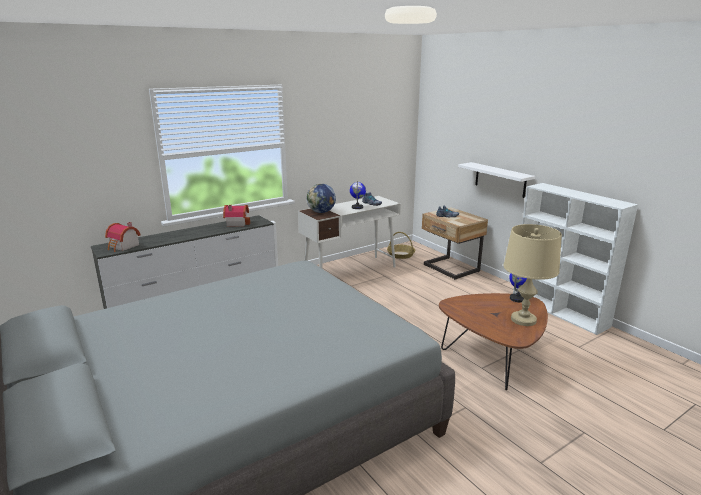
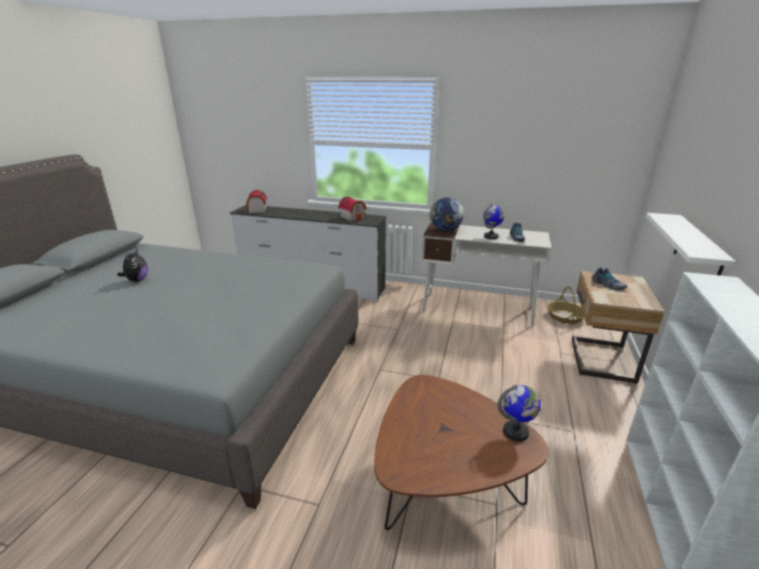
camera: 50 degrees right, 5 degrees up
(172, 338) = (137, 280): none -> plush toy
(523, 320) = (460, 460): beige table lamp -> none

